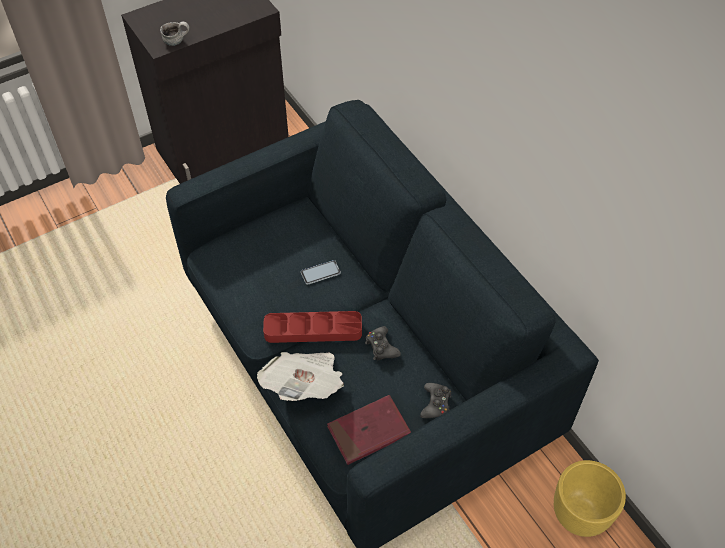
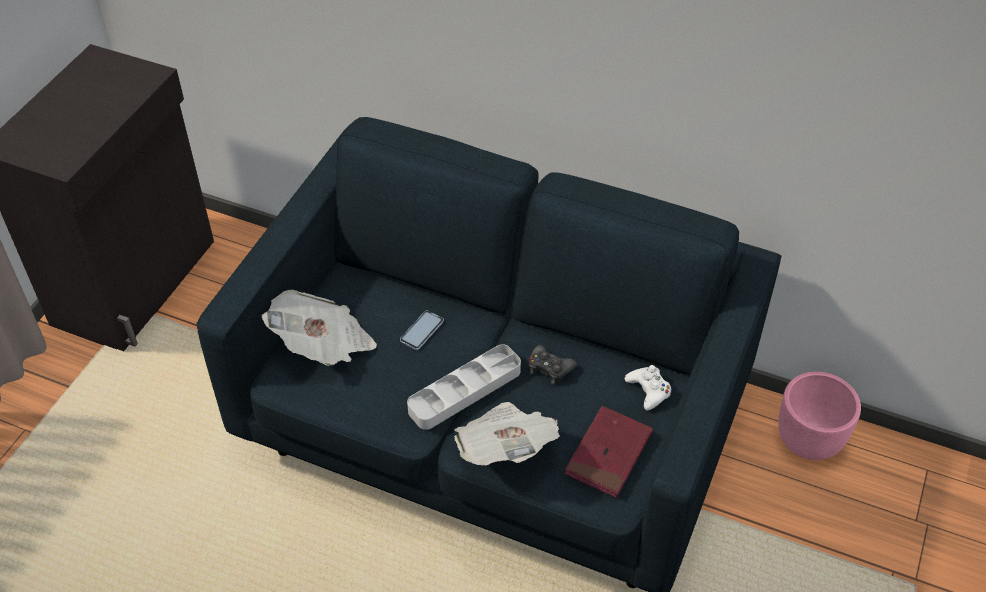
camera: 35 degrees left, 5 degrees down
(177, 41) = (79, 150): mug -> none
(252, 248) = (324, 345): none -> newspaper
(313, 330) = (465, 391): red tray -> grey tray
(436, 404) = (649, 390): black game controller -> white game controller
(580, 514) = (809, 441): yellow planter -> pink planter

